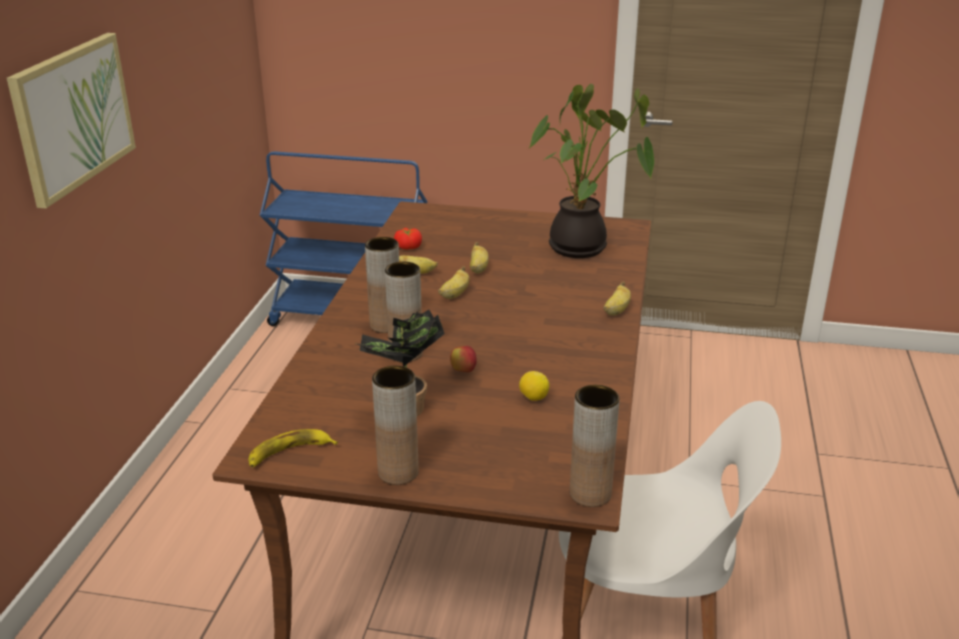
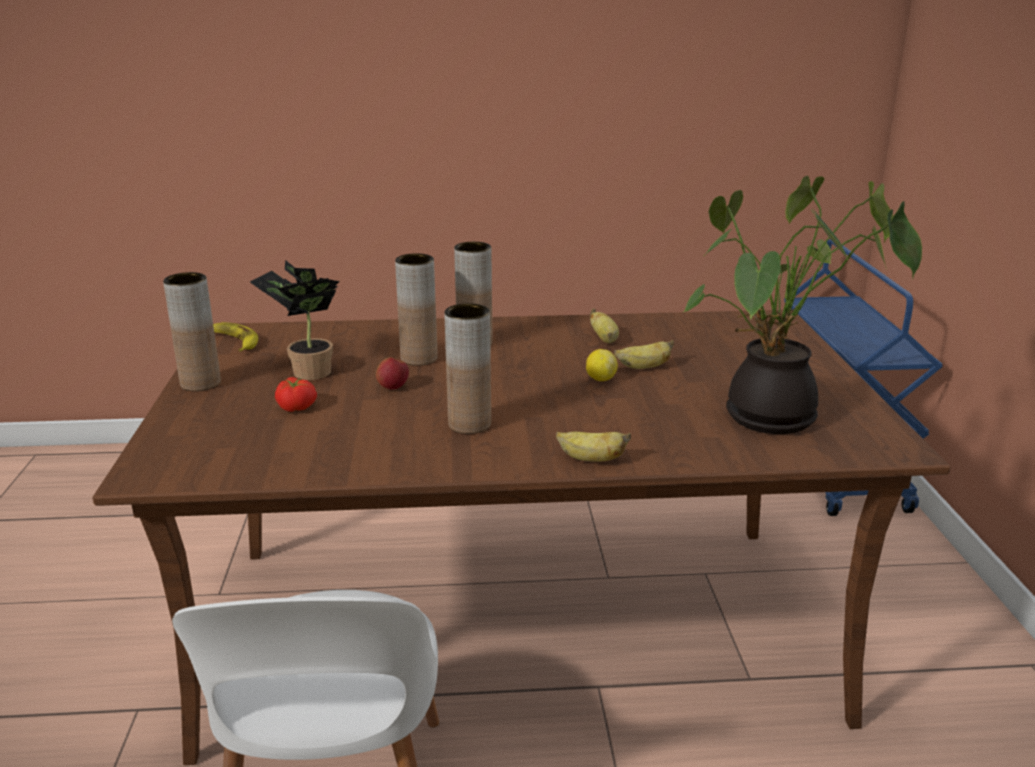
camera: 75 degrees right, 5 degrees down
(73, 116) = (490, 86): picture -> none
(408, 247) = (669, 328): tomato -> tomato (297, 407)
(455, 294) = (566, 363): banana -> none
(533, 398) = (344, 428): lemon -> lemon (600, 379)
(590, 494) = (151, 475): brown vase -> brown vase (469, 424)

